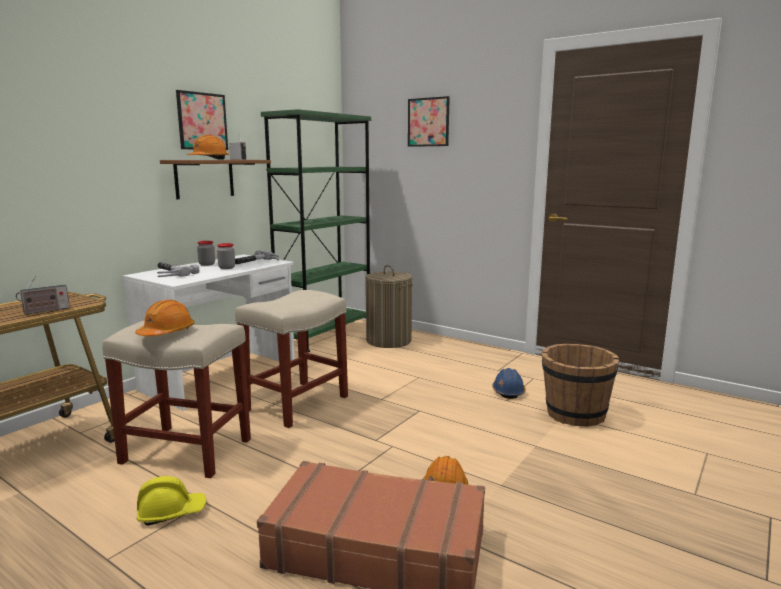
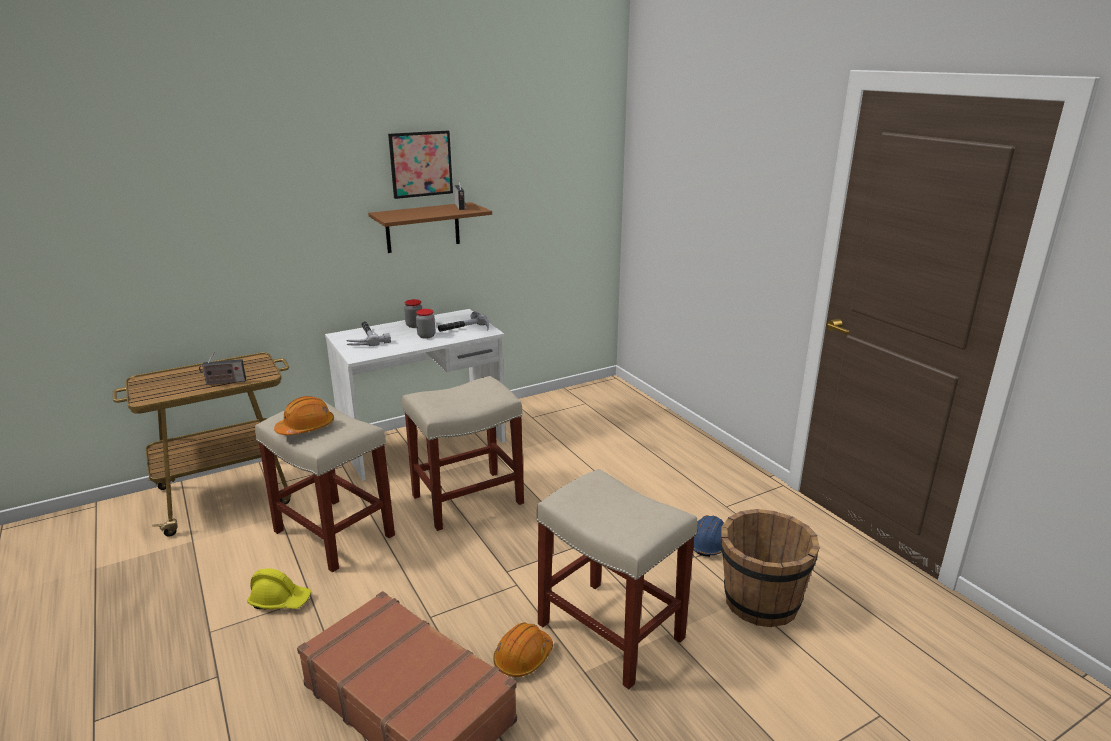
camera: 25 degrees right, 10 degrees up
(209, 159) = (420, 211): orange hard hat -> none
(325, 335) = (568, 403): green bookcase -> none
(389, 340) = (633, 428): laundry basket -> none
(428, 122) = (710, 159): picture -> none
(496, 455) = (612, 632): none -> beige stool

